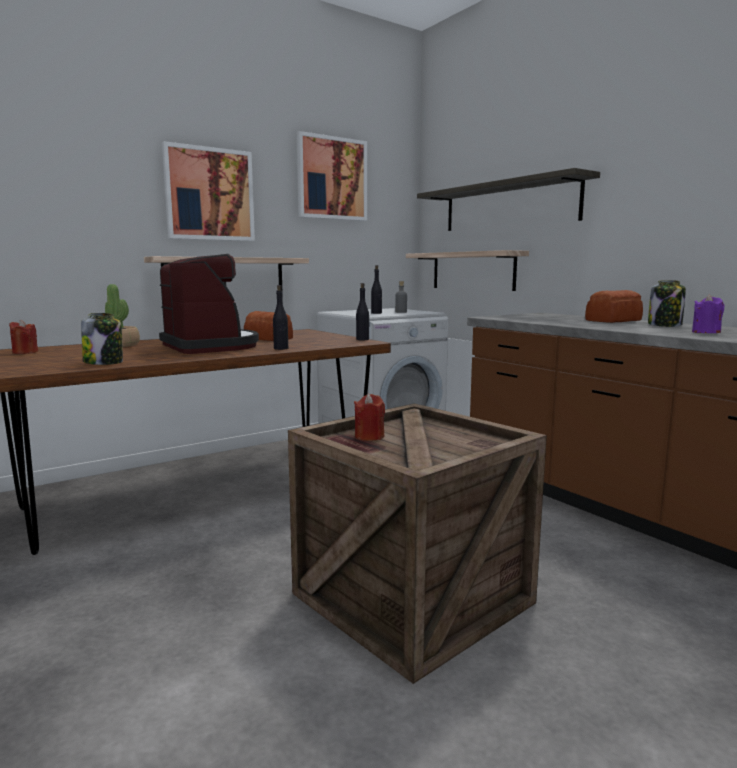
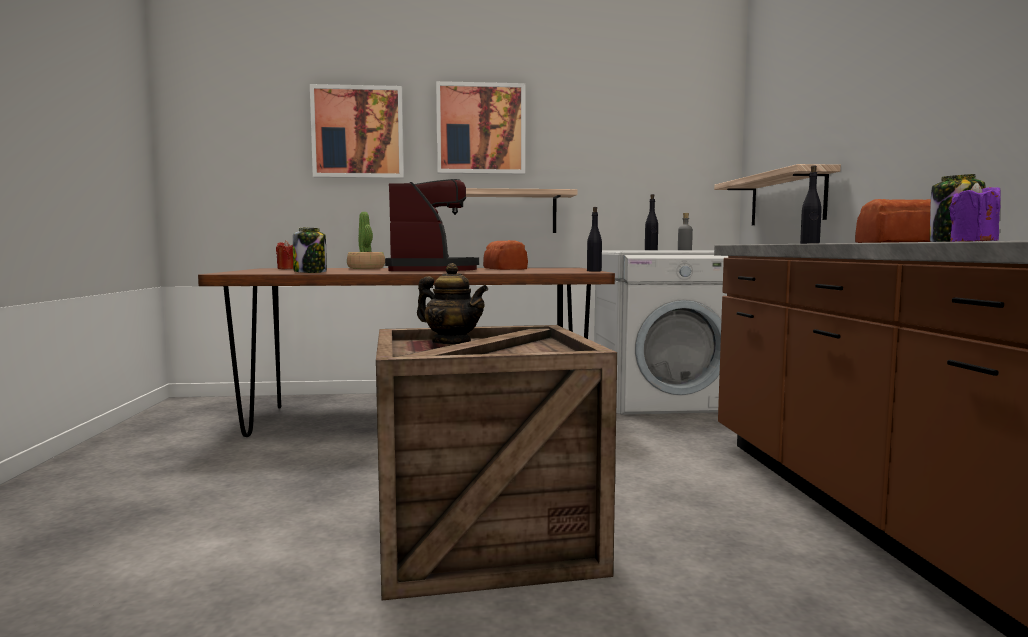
camera: 30 degrees right, 5 degrees down
(281, 348) = (484, 272): black bottle -> black bottle (810, 244)
(332, 178) = (621, 104): picture -> picture (358, 132)
(369, 436) = (452, 343): red candle -> teapot
(508, 206) = (821, 110): shelf -> none

